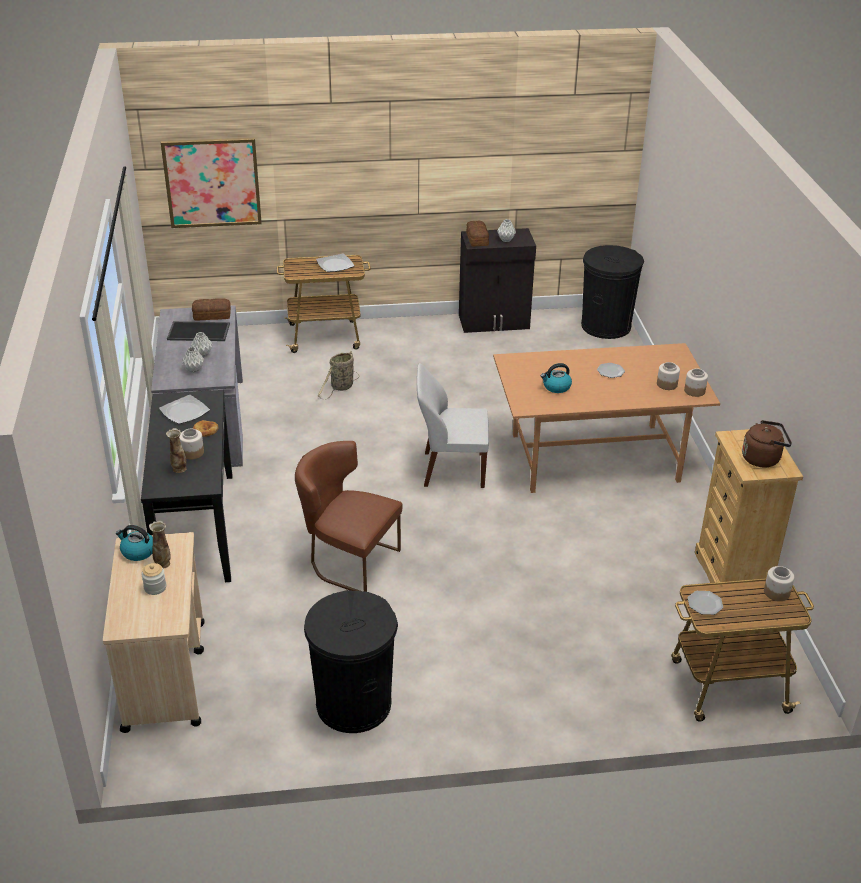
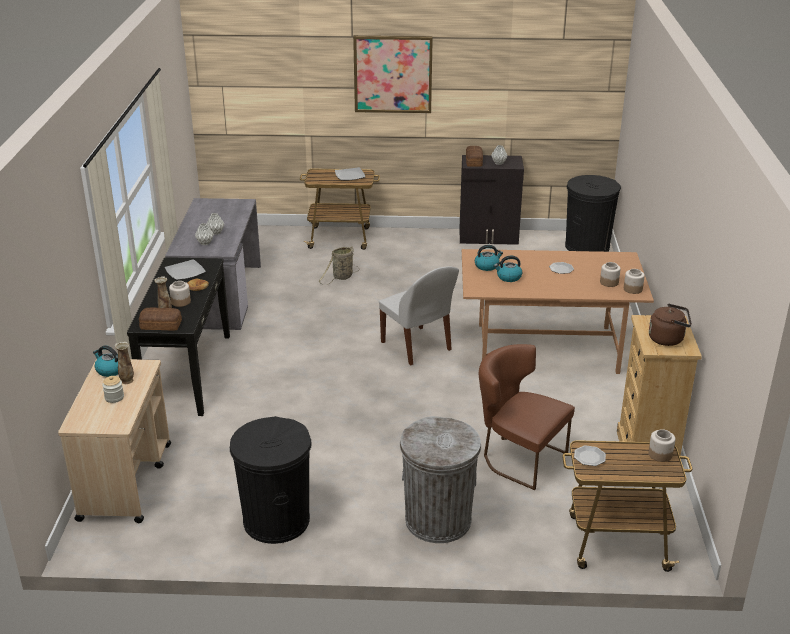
camera: 10 degrees right, 5 degrees down
(199, 331) = (219, 215): tray -> none
(212, 182) = (252, 100): picture -> picture (393, 74)
(212, 315) = (234, 205): bread -> bread (161, 325)
(348, 560) = (306, 409): brown chair -> brown chair (518, 457)
(451, 470) = (417, 347): white chair -> white chair turned 135 degrees counterclockwise
(528, 374) = (487, 266): none -> kettle
(532, 682) = (438, 520): none -> grey trash can

